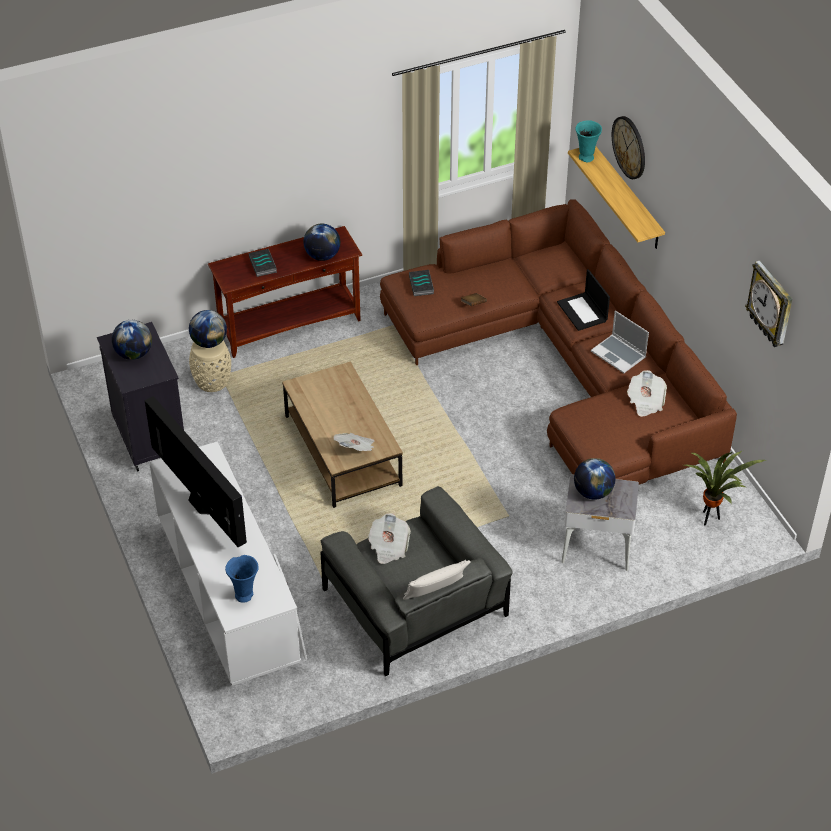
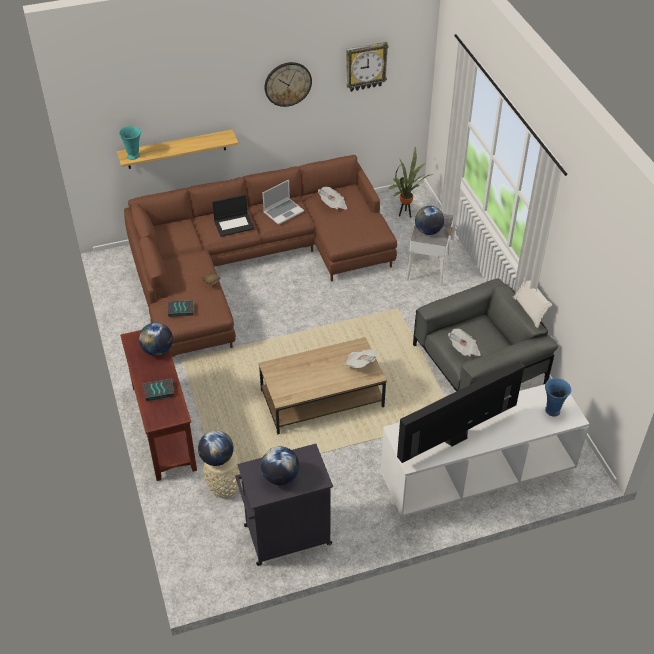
camera: 85 degrees left, 0 degrees up
(629, 147) = (166, 111): wall clock -> wall clock (287, 84)

